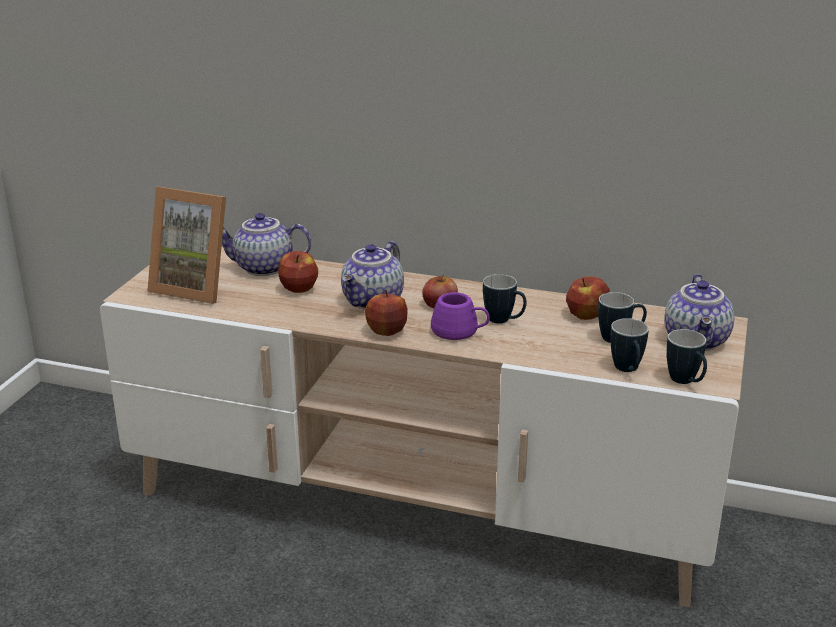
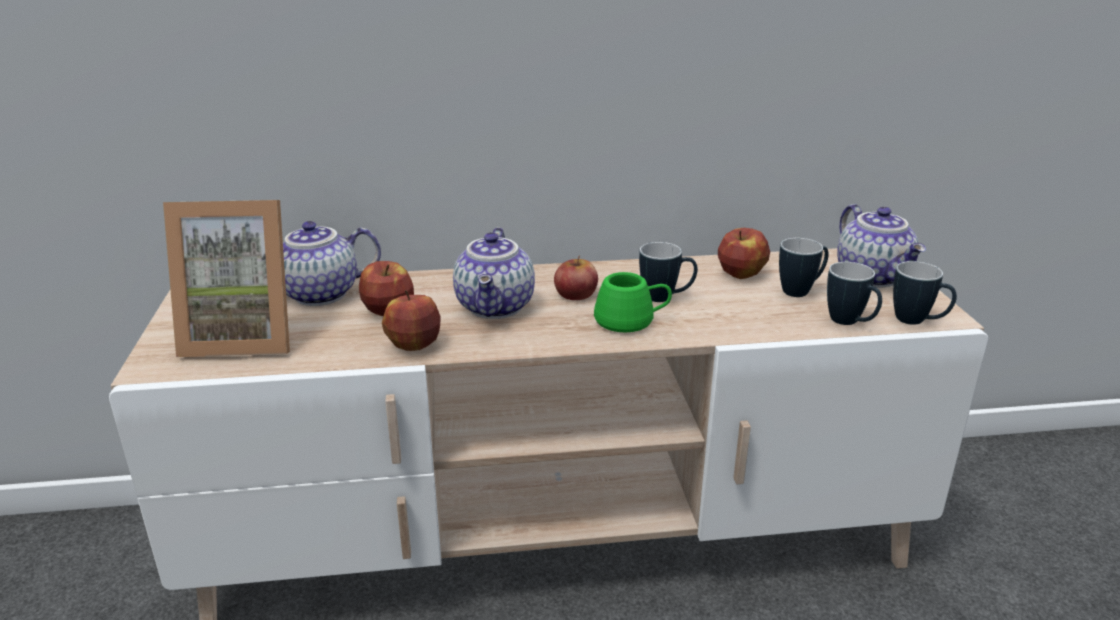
camera: 25 degrees left, 0 degrees up
(386, 332) = (546, 340): apple -> apple (413, 346)
(460, 332) = (631, 320): purple mug -> green mug

